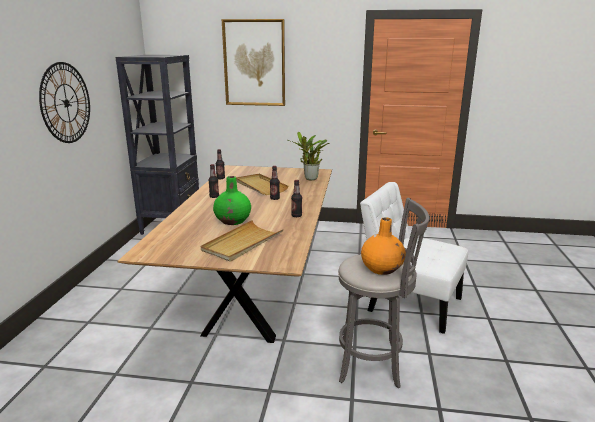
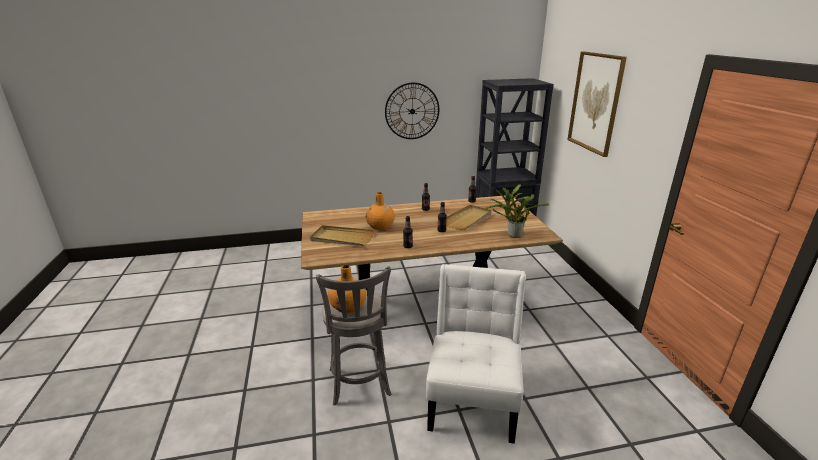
camera: 70 degrees right, 5 degrees up
(233, 221) = (380, 226): green vase -> orange vase

